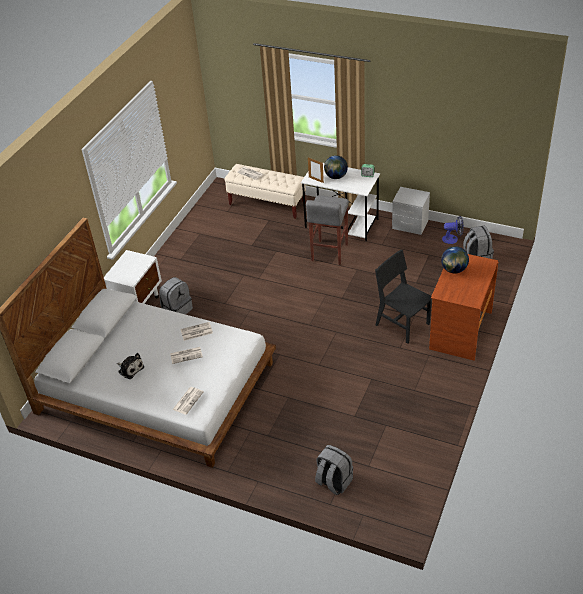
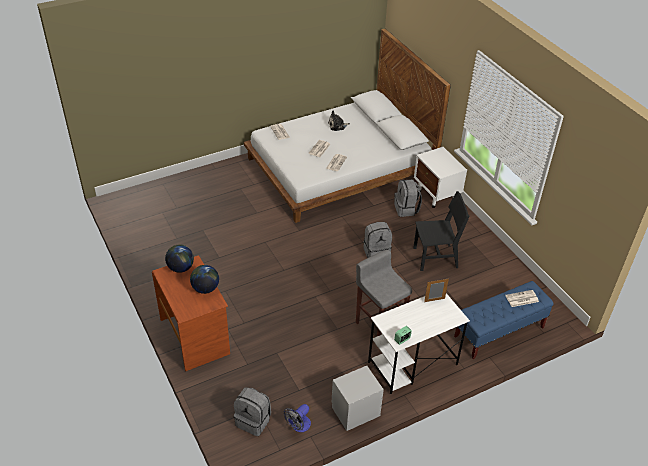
camera: 125 degrees right, 0 degrees up
(267, 204) = (499, 332): beige bench -> blue bench
(333, 482) = (173, 193): grey backpack -> grey backpack (376, 251)
(336, 177) = (424, 316): globe -> globe (181, 268)
(402, 324) = (244, 309): black chair -> black chair (435, 258)

